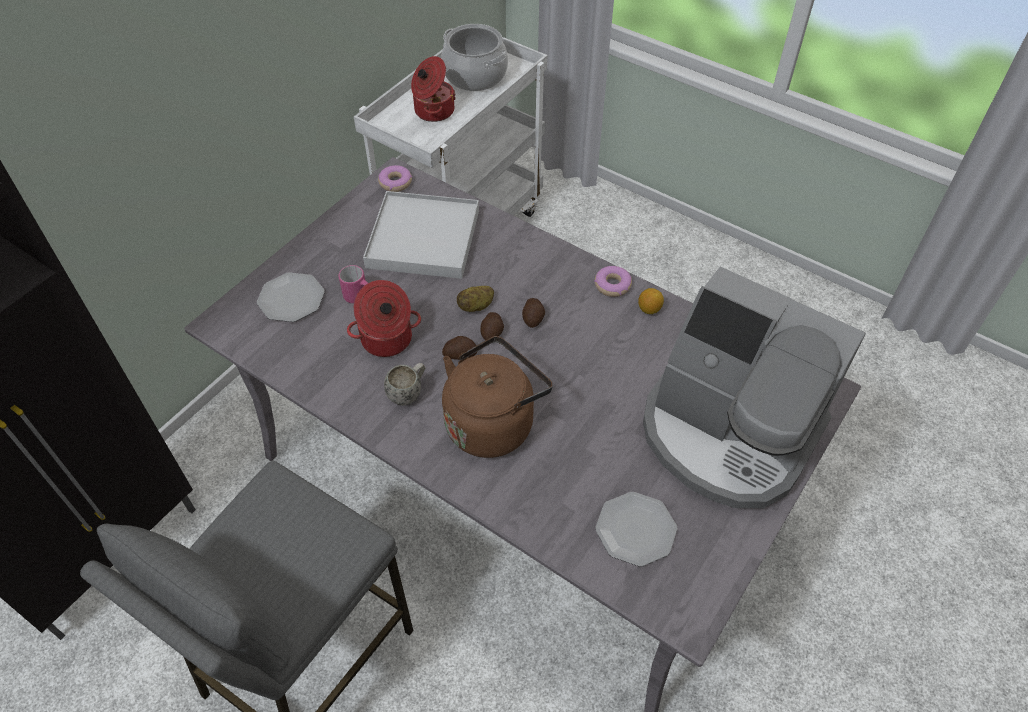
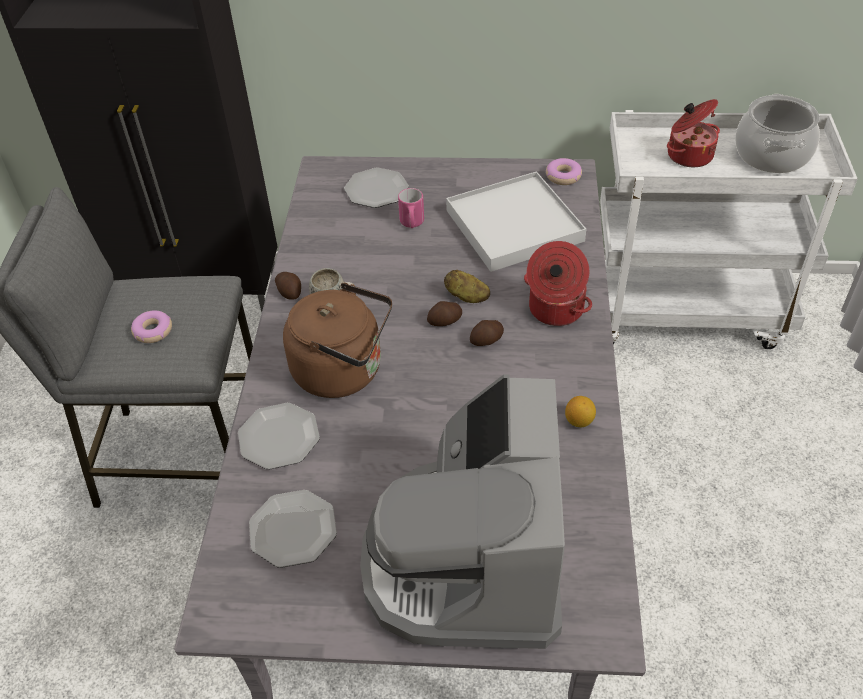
camera: 60 degrees right, 5 degrees down
(387, 340) = (380, 262): cooking pot -> cooking pot (554, 309)
(460, 354) = (402, 313): potato -> potato (289, 292)
(533, 500) = (278, 438): none -> plate
(612, 285) = (584, 378): donut -> donut (153, 331)

